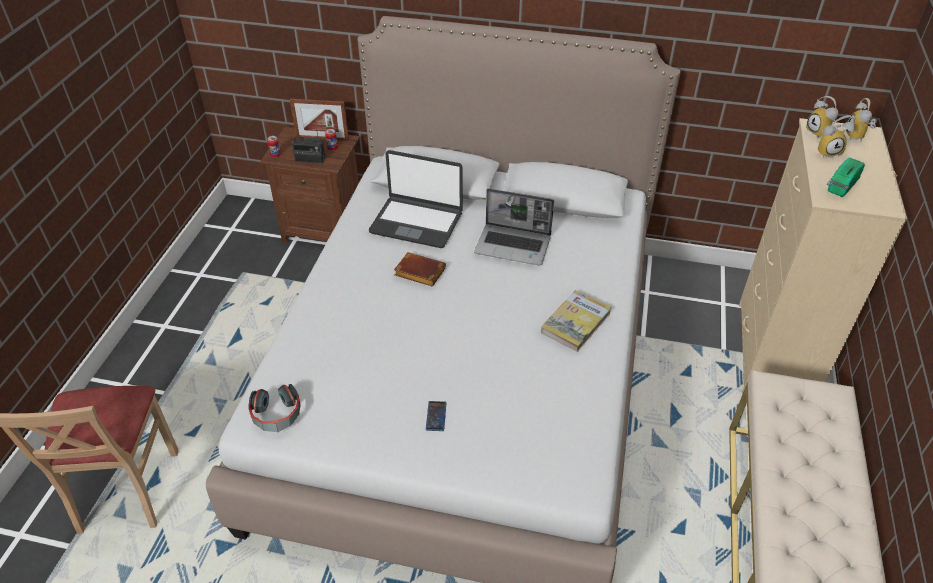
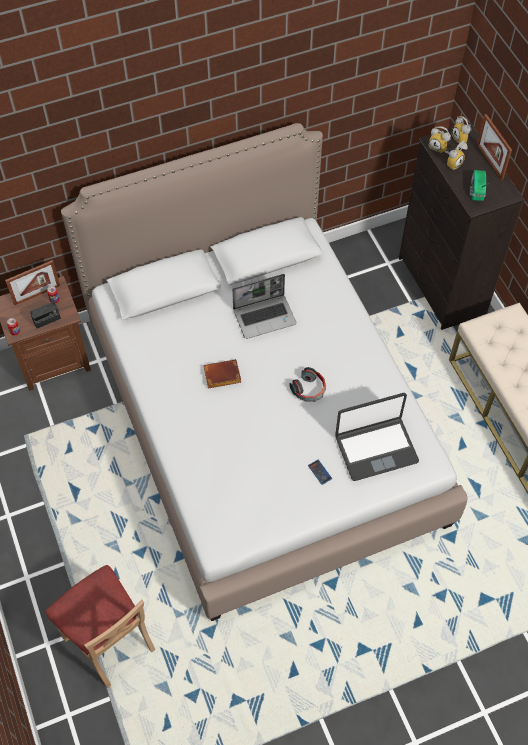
camera: 35 degrees left, 15 degrees up
(276, 415) = (227, 532): headphones -> headphones (309, 389)
(416, 222) = (183, 334): laptop -> laptop (376, 448)
(576, 323) = (350, 356): book -> none
(772, 353) = (441, 287): beige dresser -> black dresser
(881, 167) = (489, 161): none -> picture frame

